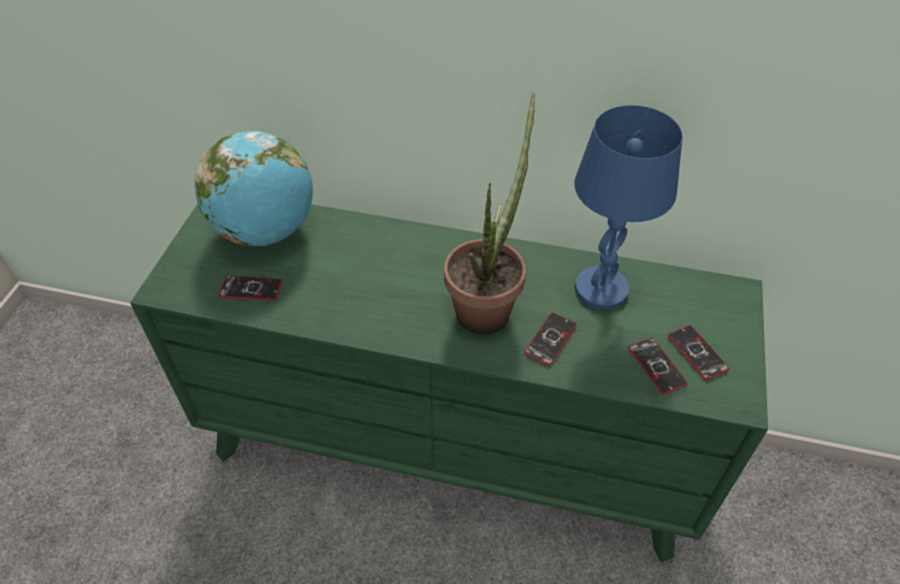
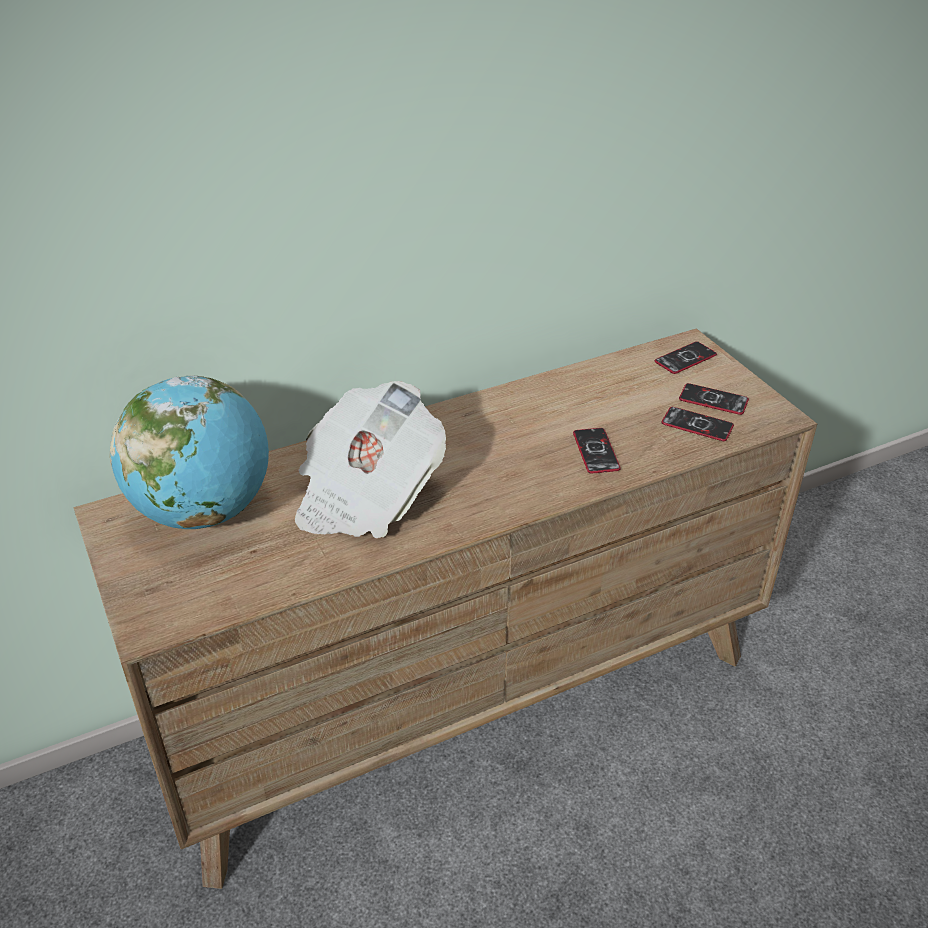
camera: 40 degrees left, 10 degrees down
(251, 289) = (257, 569): phone -> phone (685, 359)
(364, 276) = (366, 494): none -> newspaper
(451, 447) = (464, 699): green dresser -> brown dresser
(488, 304) = (511, 454): potted plant -> none
(601, 290) = (590, 394): blue table lamp -> none

